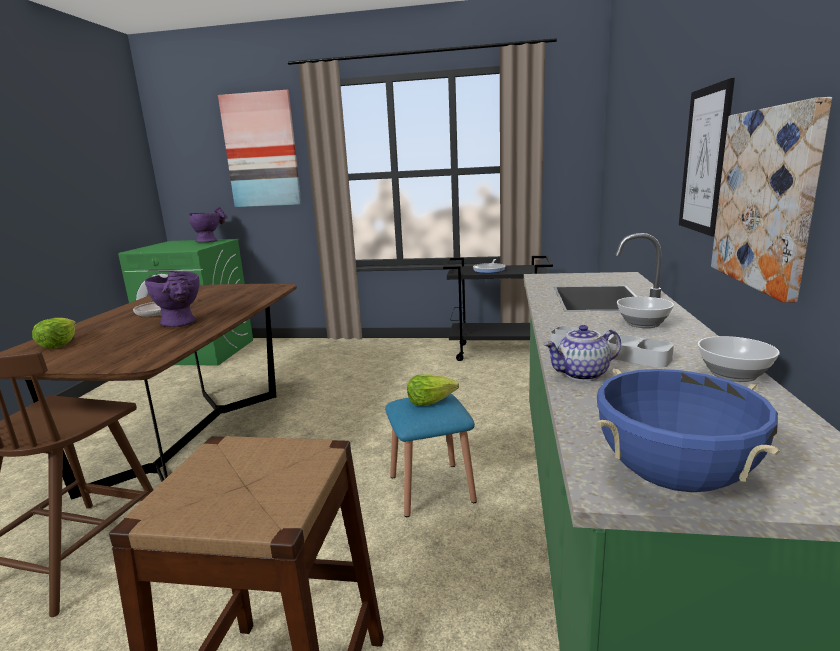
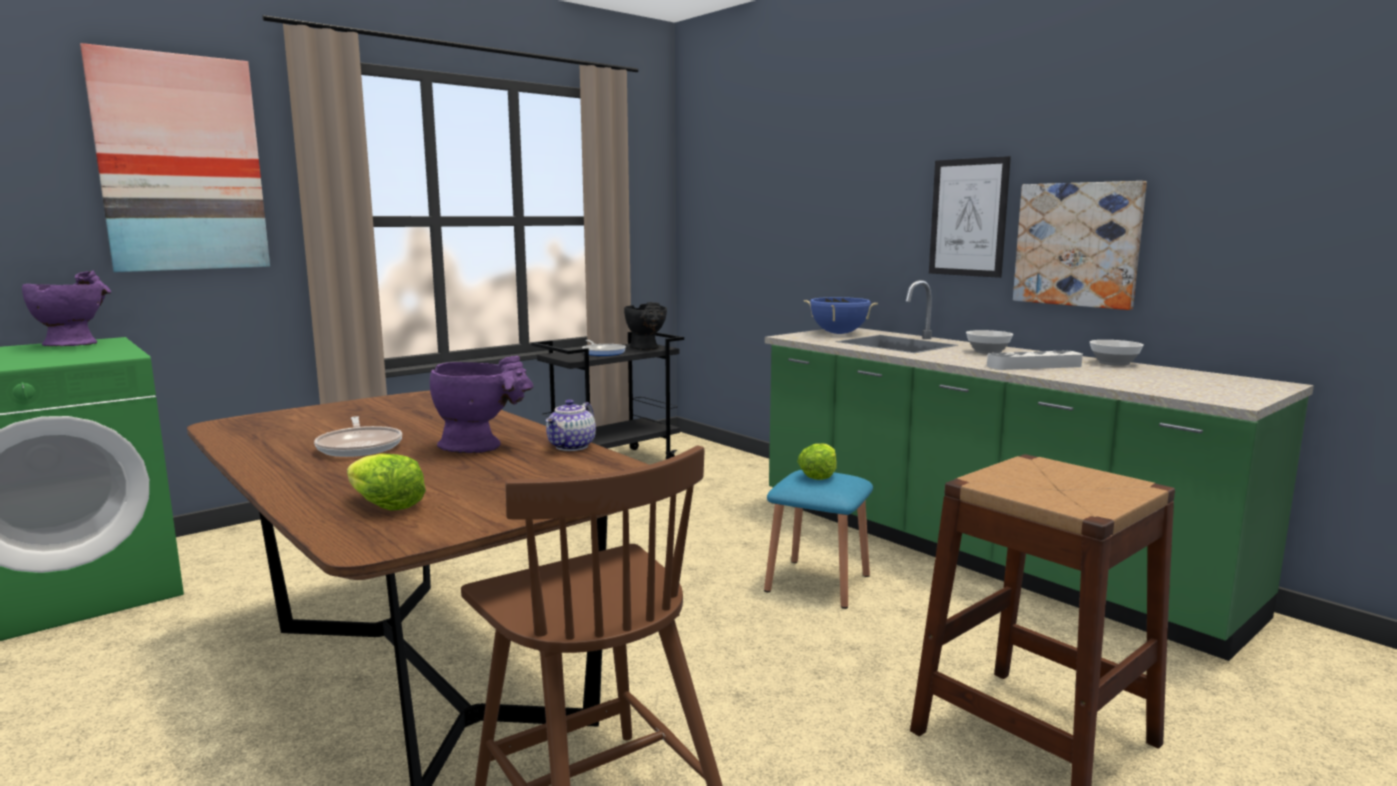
camera: 50 degrees left, 5 degrees down
(526, 270) = (647, 348): none -> black vase
(582, 375) = (1069, 376): teapot -> teapot (572, 447)
(673, 477) = (1235, 395): blue cooking pot -> blue cooking pot (838, 333)

